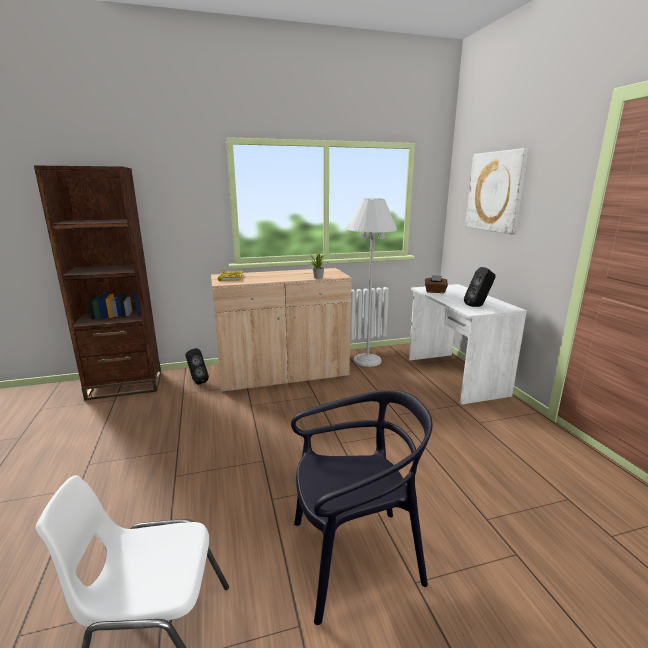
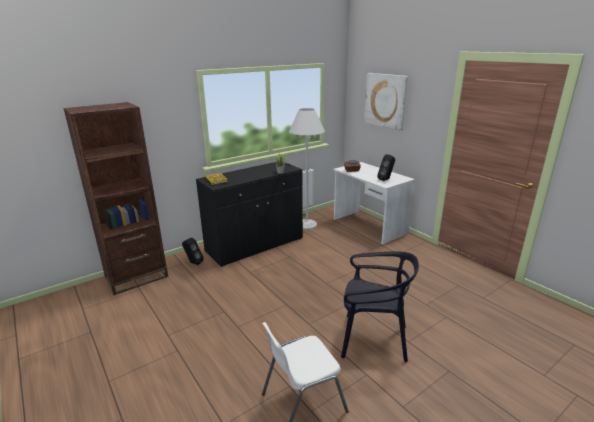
camera: 20 degrees left, 5 degrees up
(283, 374) = (255, 245): beige cabinet -> black cabinet
(354, 557) = (373, 339): black chair -> black chair turned 45 degrees clockwise

